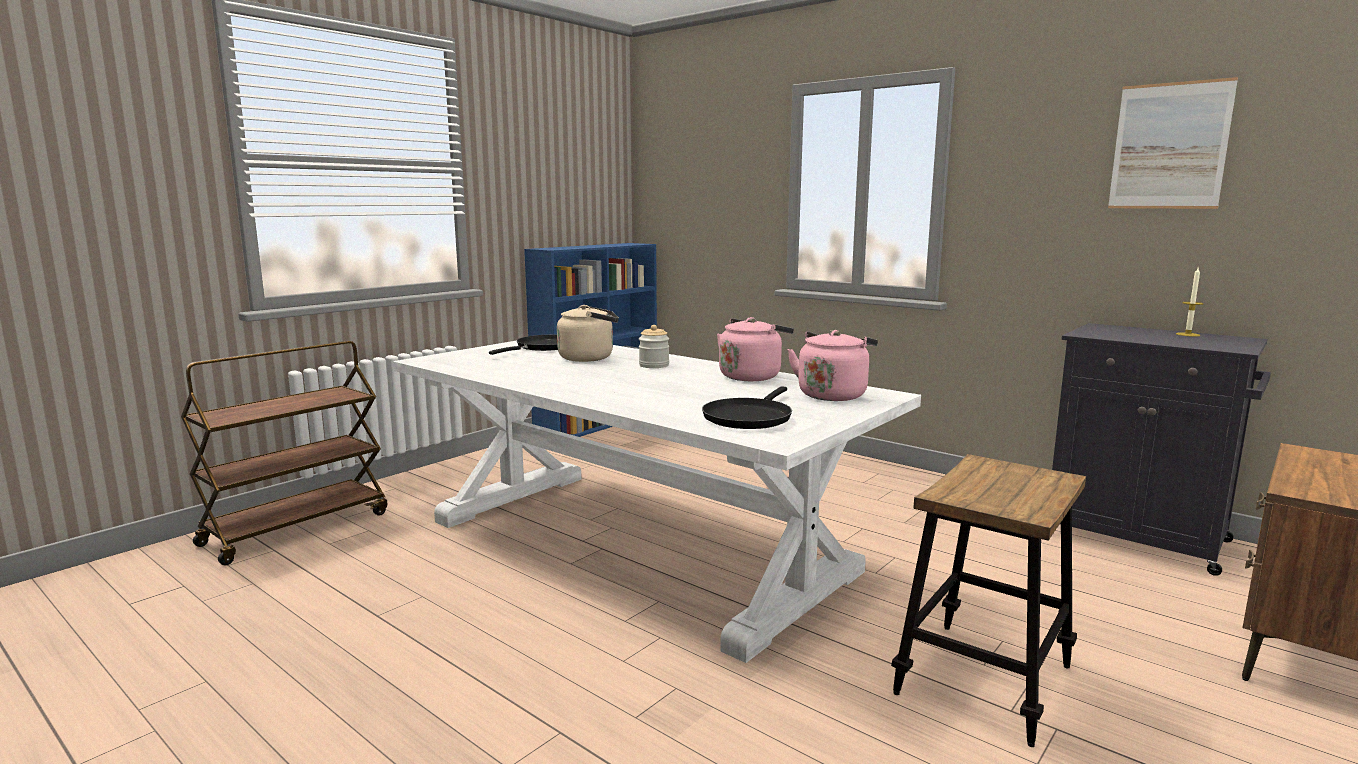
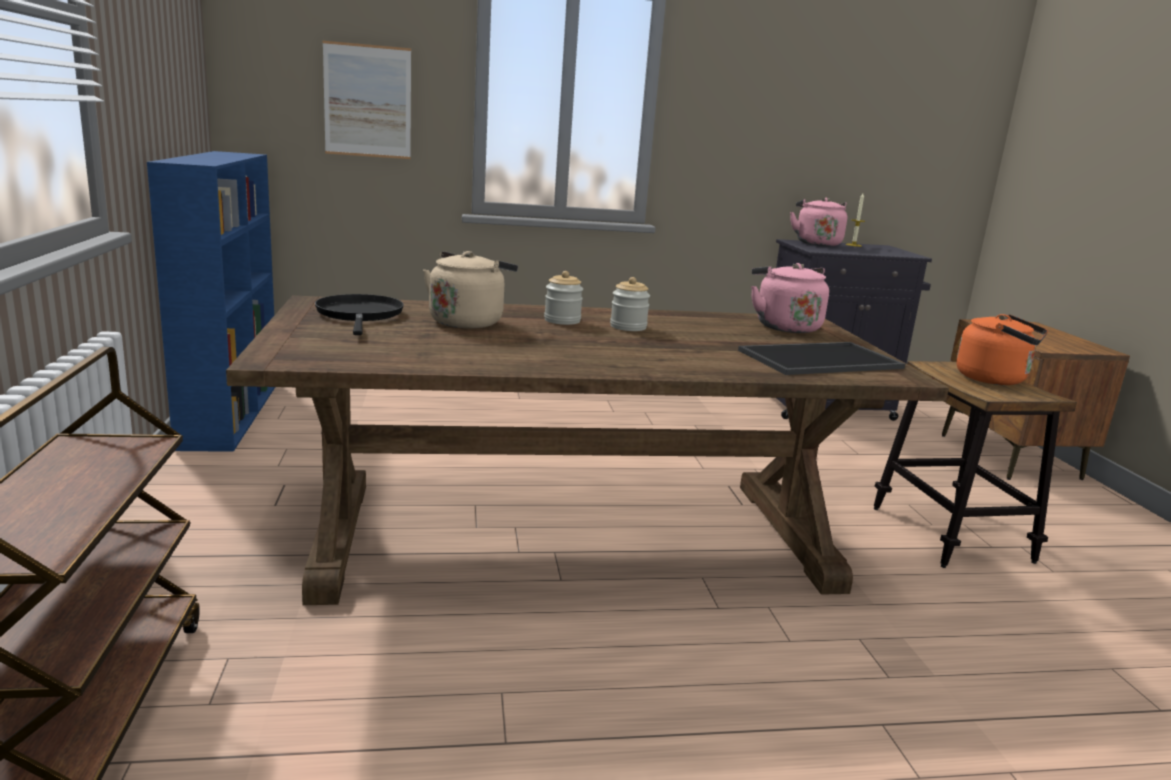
camera: 50 degrees left, 5 degrees up
(636, 545) = (574, 535): white dining table -> brown dining table
(685, 375) = (628, 327): none -> jar
(749, 417) = (820, 360): black frying pan -> tray
(752, 376) = (676, 319): pink kettle -> pink kettle (816, 243)
(1022, 489) = (995, 379): none -> orange kettle
(1169, 146) = (835, 92): picture -> picture (367, 101)

